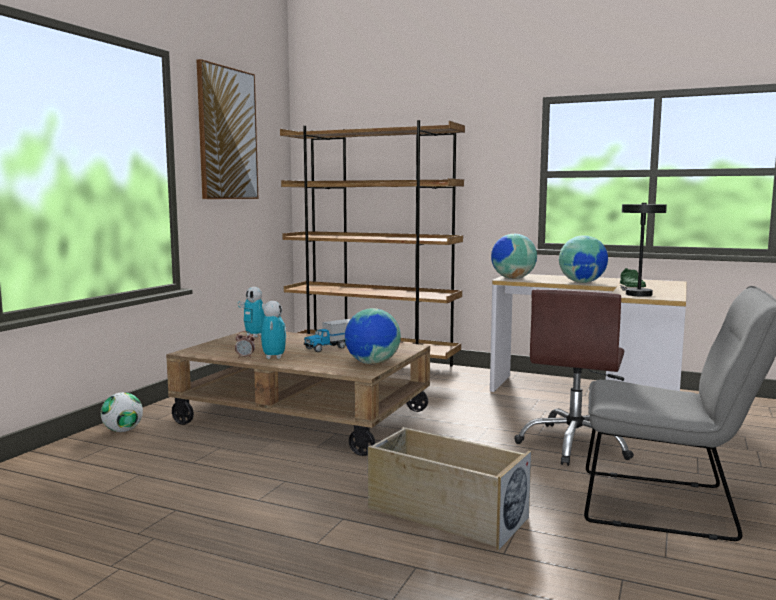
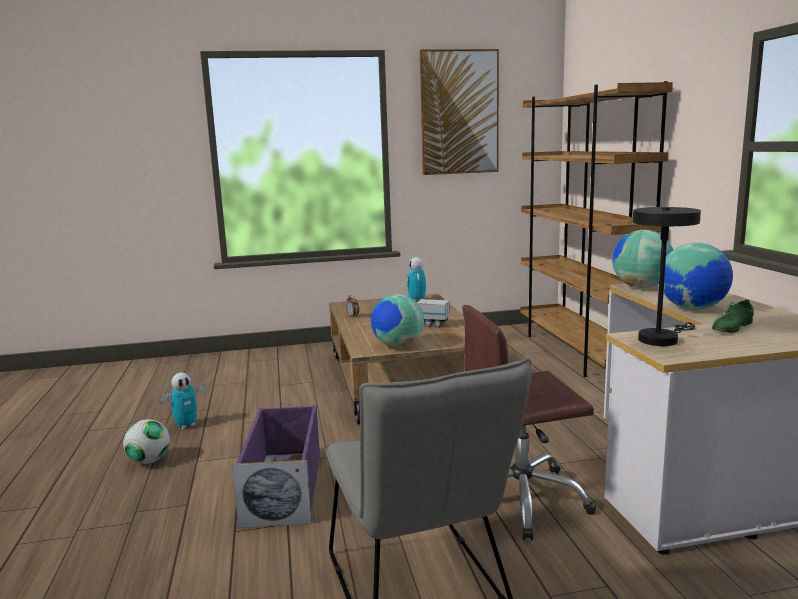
camera: 55 degrees right, 5 degrees up
(123, 431) = (304, 352): football -> football (149, 461)
(274, 357) = (366, 321): toy robot -> toy robot (186, 425)
(445, 513) = (284, 487): beige storage box -> purple storage box

